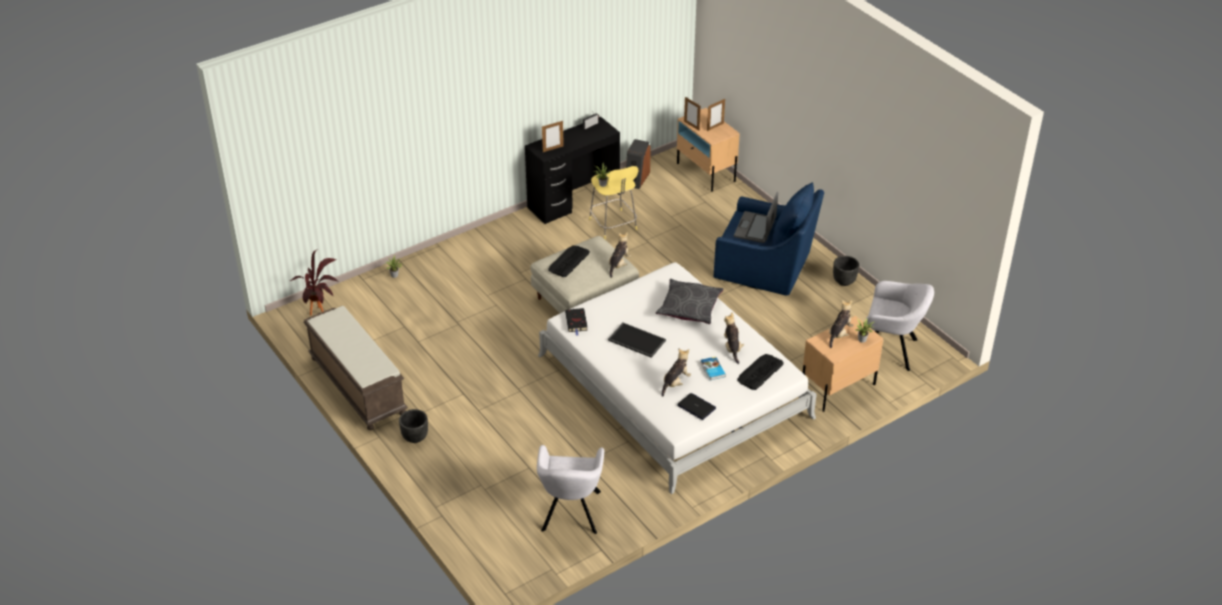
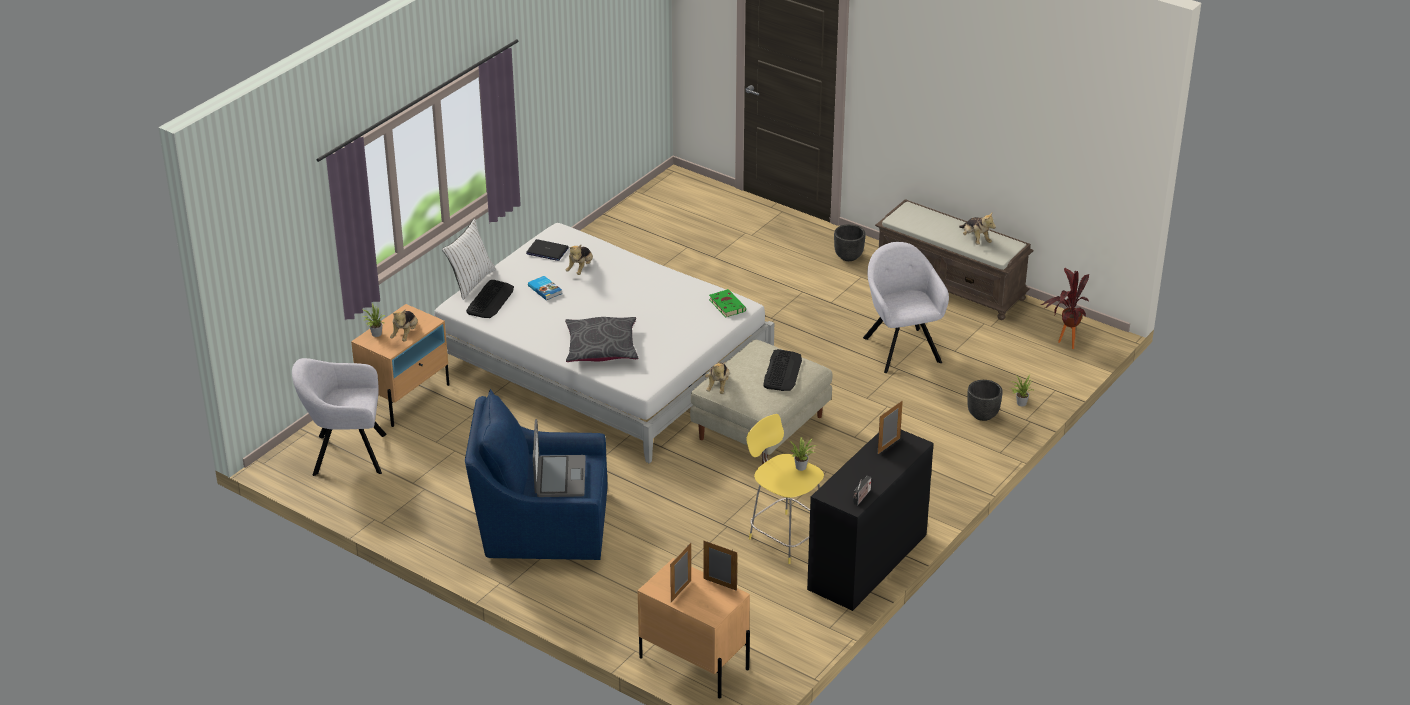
camera: 160 degrees right, 5 degrees down
(571, 513) = (649, 232): grey armchair -> grey armchair (900, 347)
(576, 322) = (726, 305): black book -> green book
(636, 179) = (796, 623): speaker -> none
(636, 340) = (646, 299): tray -> none
(732, 348) = (531, 317): plush toy -> plush toy (975, 239)
(771, 395) = (470, 282): none -> white pillow
(844, 281) = (425, 531): black planter -> black planter (983, 415)

